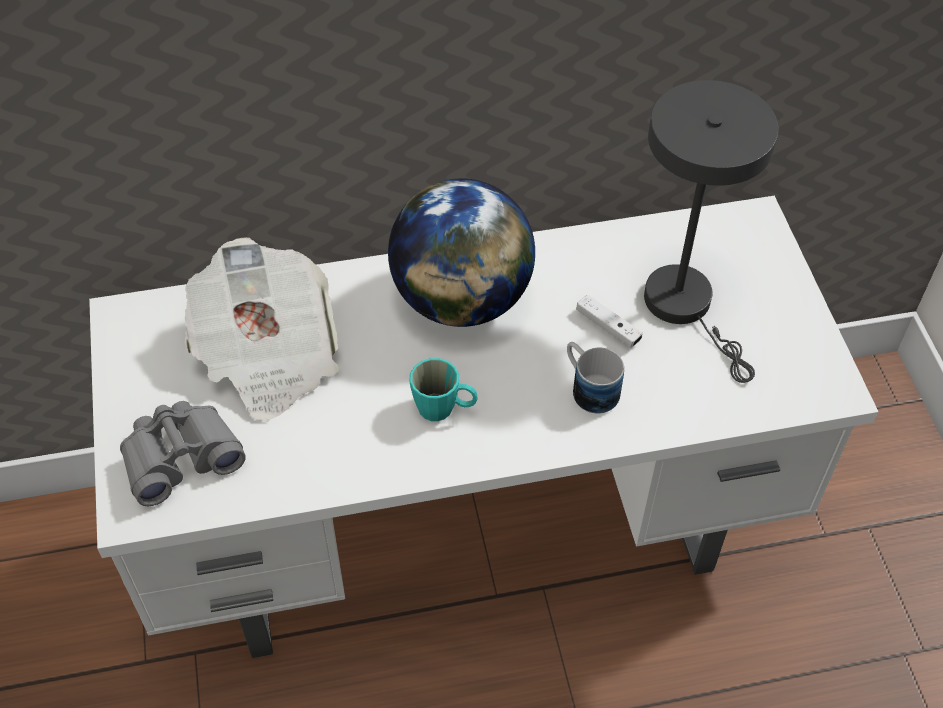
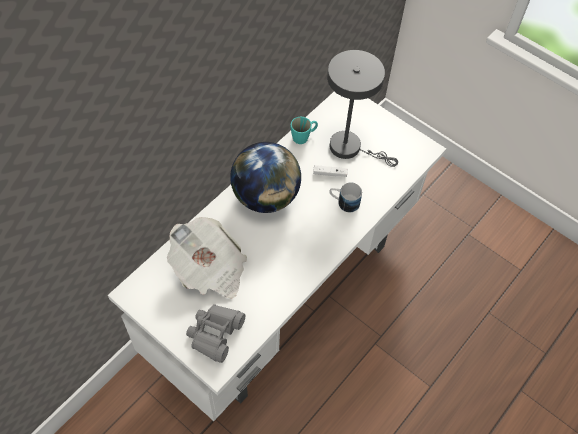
camera: 40 degrees left, 5 degrees up
(444, 408) = (299, 245): turquoise mug -> turquoise mug (303, 137)

